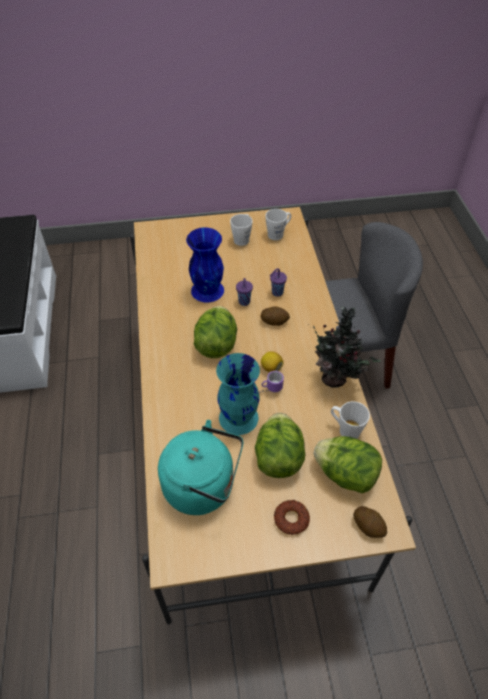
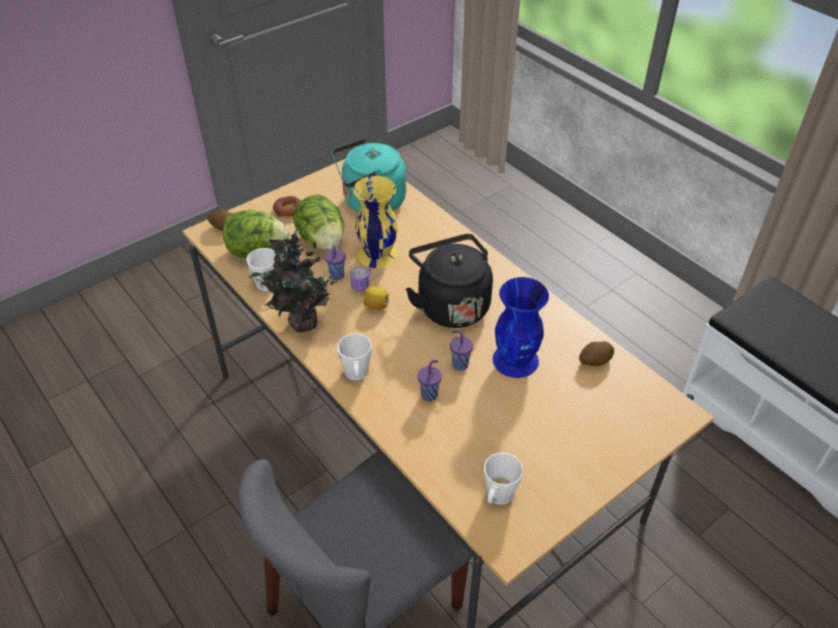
camera: 150 degrees right, 5 degrees down
(216, 344) = (450, 305): lettuce -> black kettle
(239, 418) = (376, 254): turquoise vase -> yellow vase
(242, 238) = (541, 462): white mug -> white mug (356, 375)
(274, 321) = (407, 356): potato -> potato (594, 361)
(286, 410) = (337, 276): none -> purple cup

